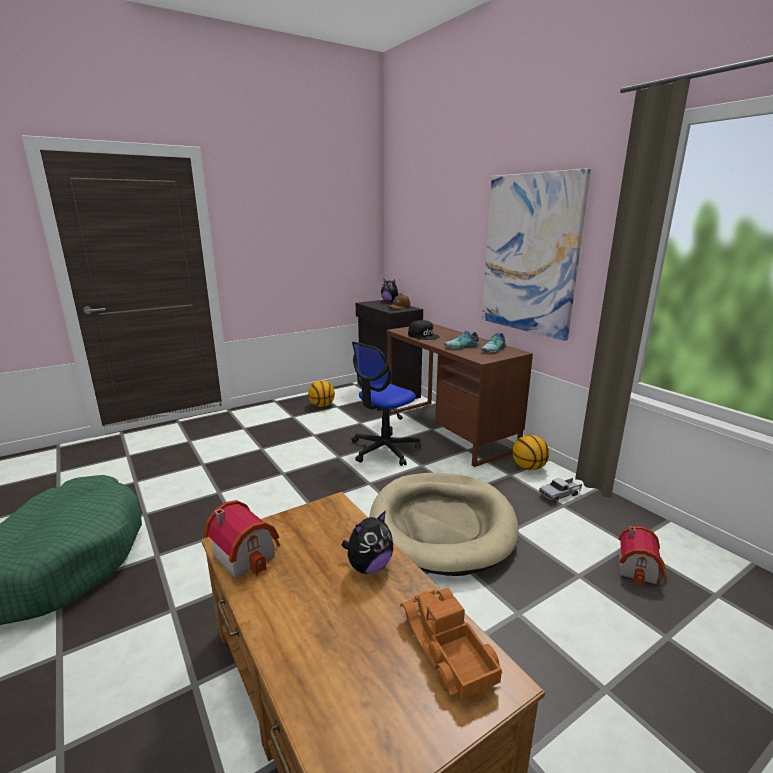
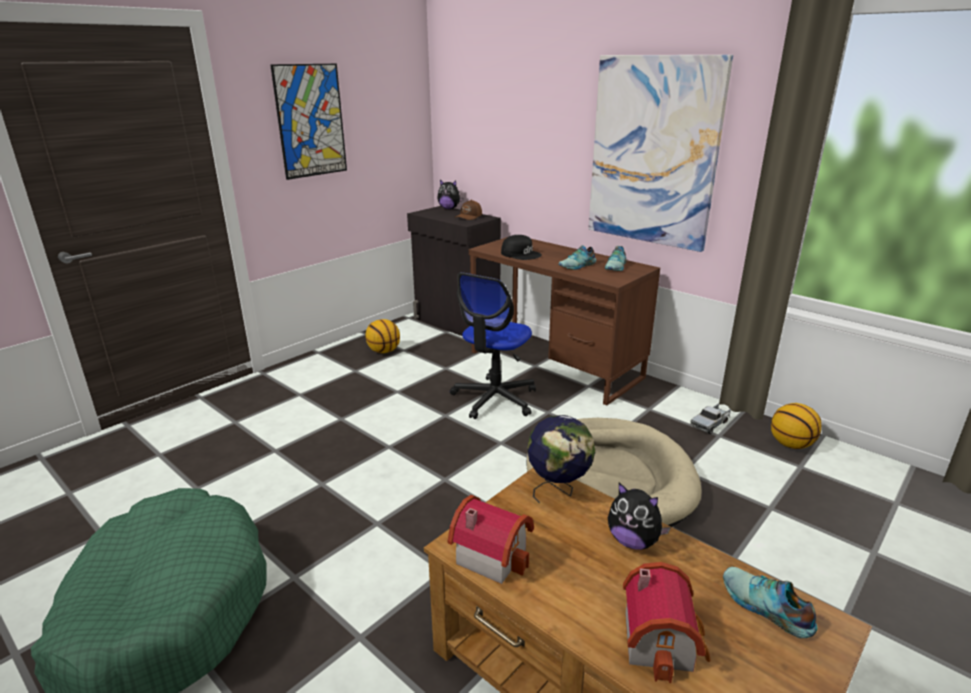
camera: 15 degrees left, 5 degrees up
(280, 228) = (310, 121): none -> picture
(337, 515) = (558, 490): none -> globe
(369, 566) = (633, 541): plush toy -> plush toy turned 90 degrees clockwise
(446, 649) = (765, 608): toy truck -> shoe
(528, 467) = (664, 397): basketball -> basketball (791, 444)
(640, 569) = (821, 490): toy house -> toy house (663, 640)

